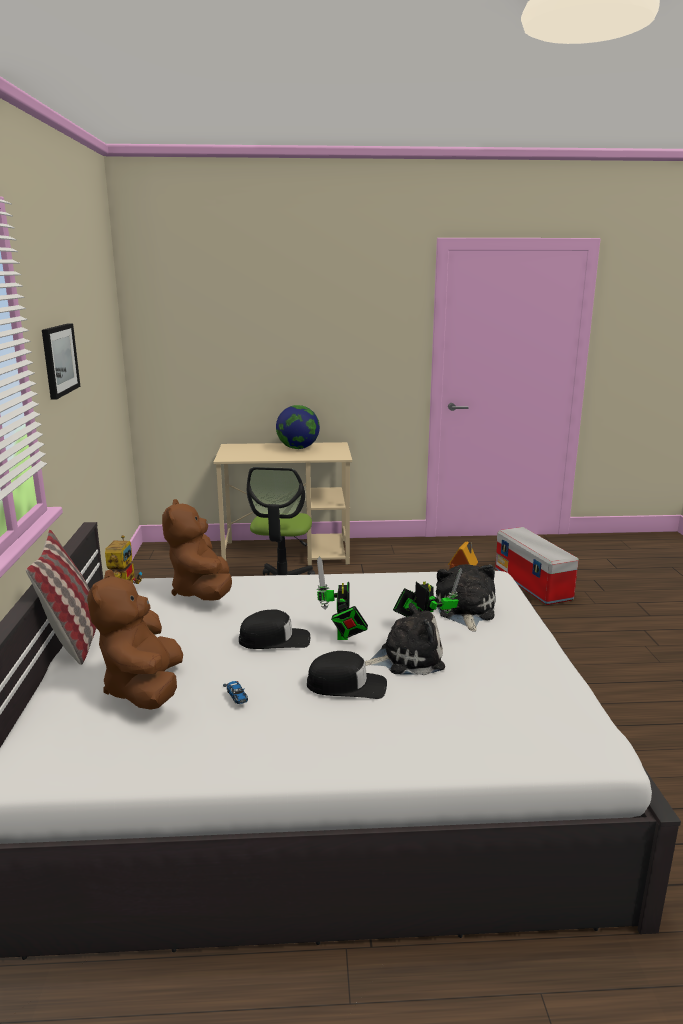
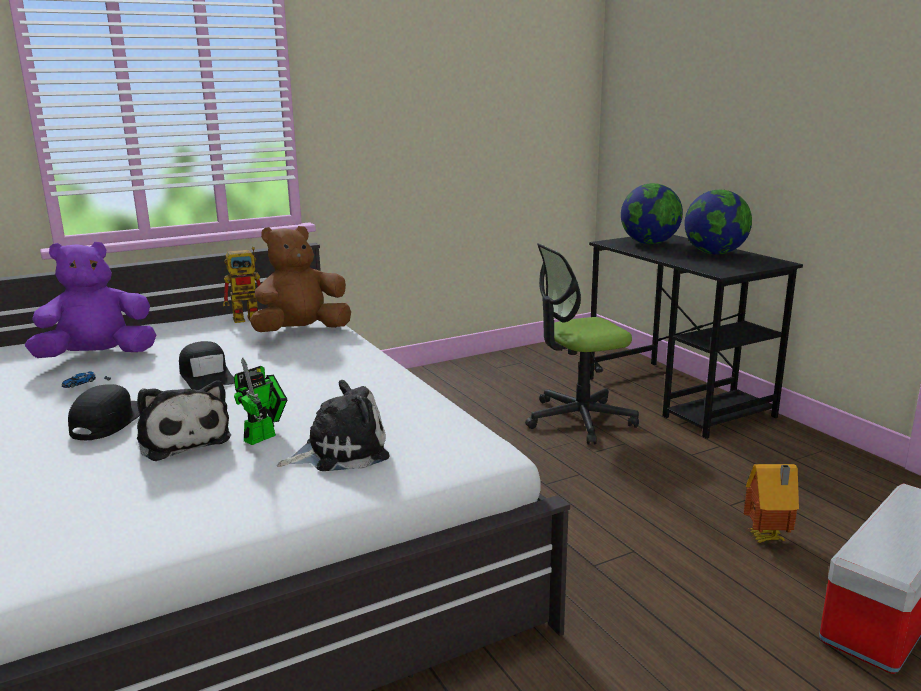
camera: 65 degrees right, 0 degrees up
(59, 360) = (382, 89): picture -> none
(74, 639) = (184, 319): pillow -> none
(145, 689) = (98, 357): brown plush toy -> purple plush toy
(247, 452) = (649, 243): none -> globe
(287, 553) = (678, 397): beige desk -> black desk
(342, 636) = (226, 400): toy robot -> none
(347, 685) = (109, 422): black cap -> black cap turned 150 degrees counterclockwise

